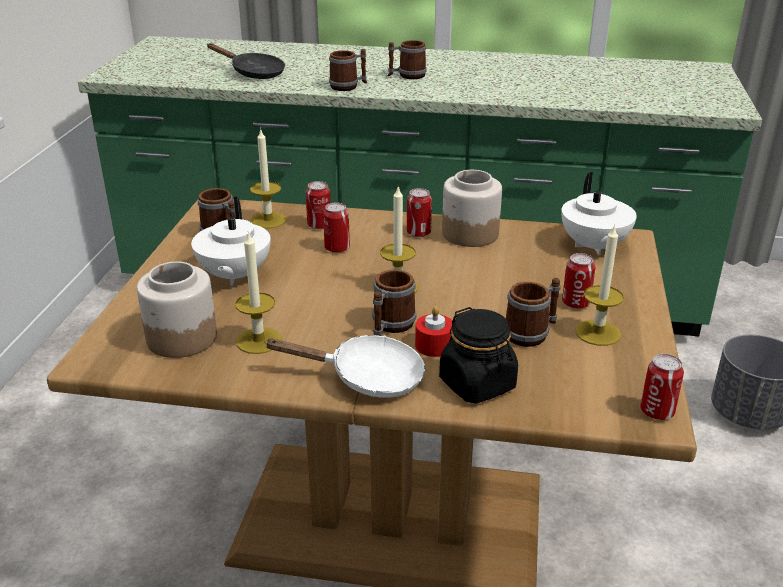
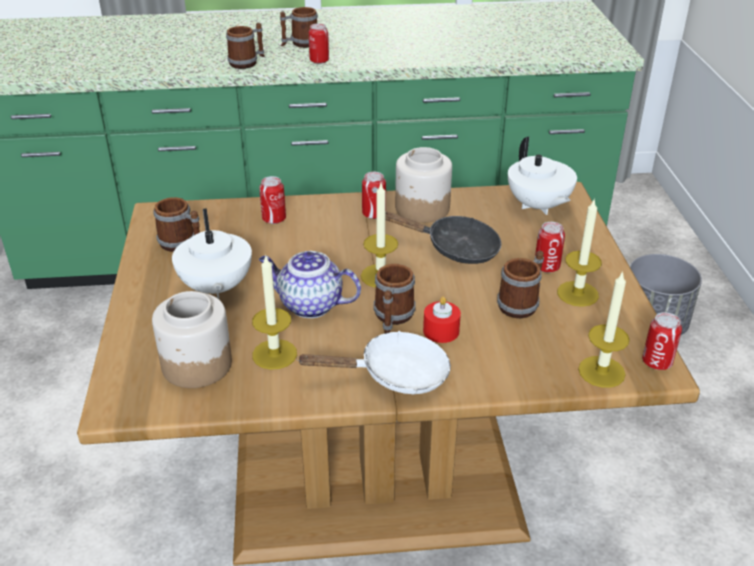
camera: 15 degrees left, 5 degrees up
(253, 73) = (139, 55): black frying pan -> black frying pan (455, 248)
(268, 220) = (220, 221): candle -> candle (601, 371)
(314, 303) = (309, 305): none -> teapot
(337, 248) = (303, 242): can -> can (319, 61)
(477, 384) = (497, 363): black jar -> none

